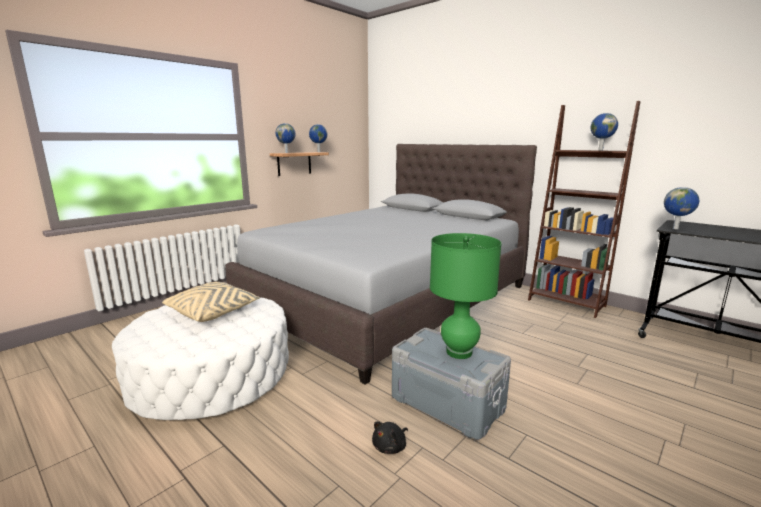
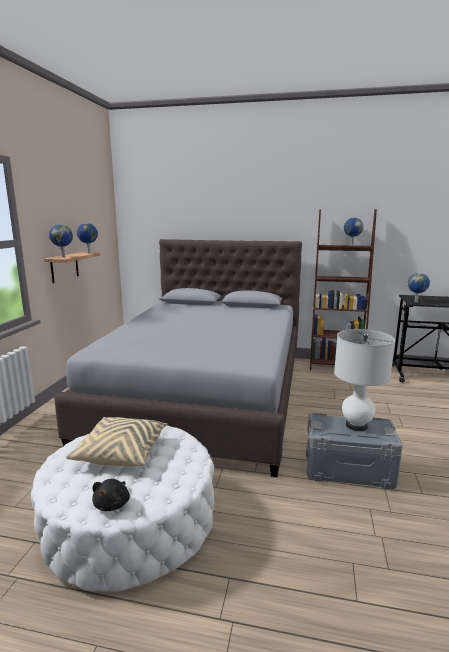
camera: 30 degrees left, 0 degrees up
(390, 447) = (351, 518): black plush toy -> black plush toy (113, 504)
(459, 352) = (356, 425): green table lamp -> white table lamp

